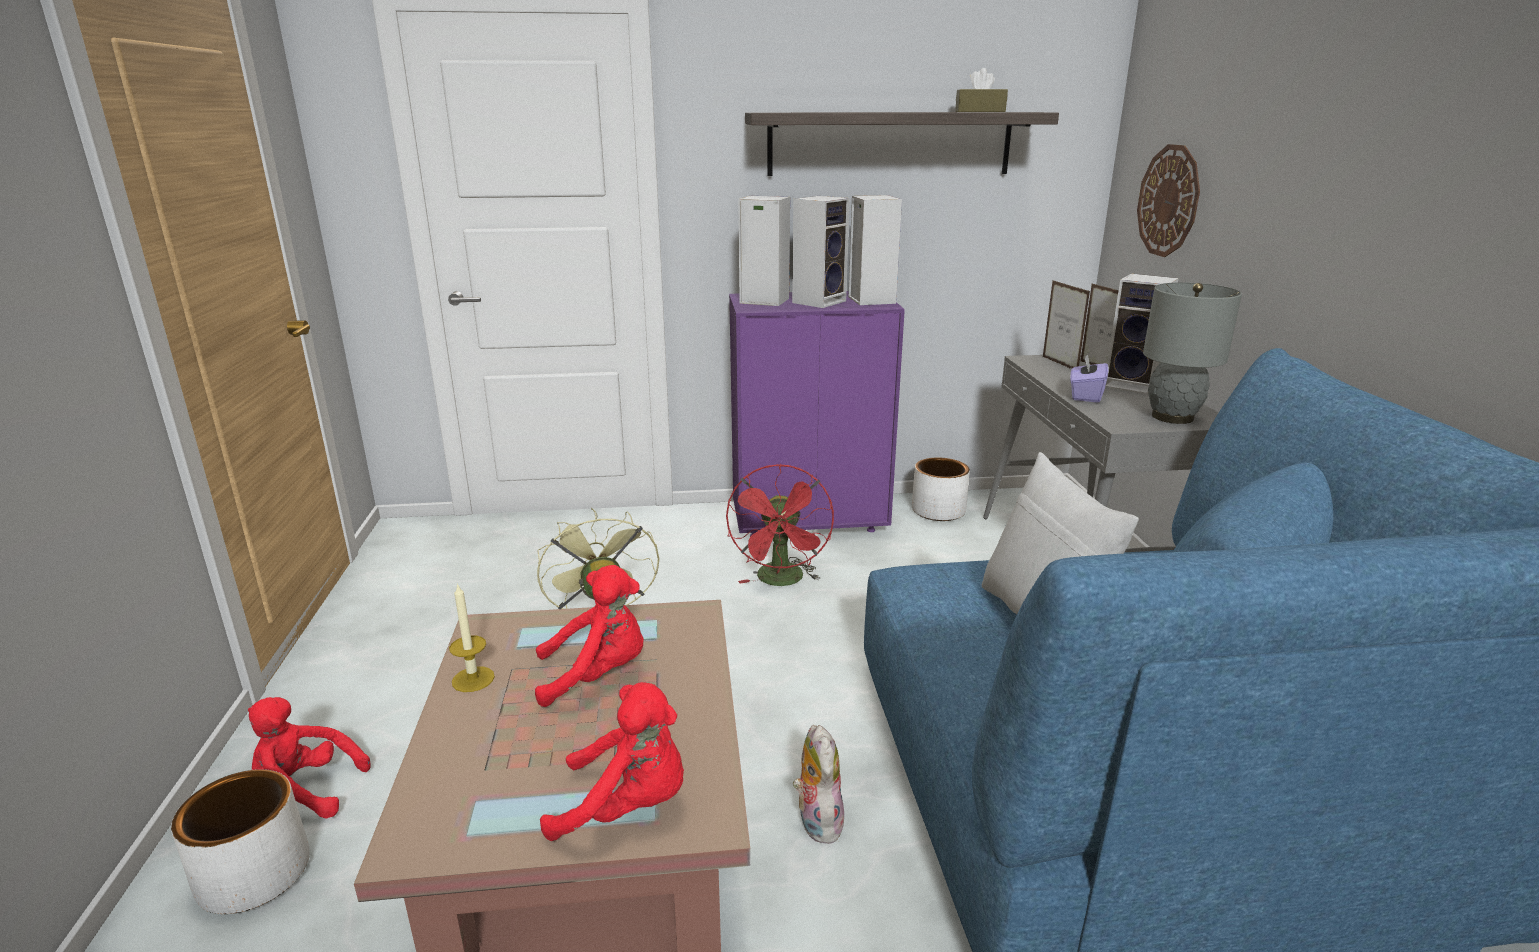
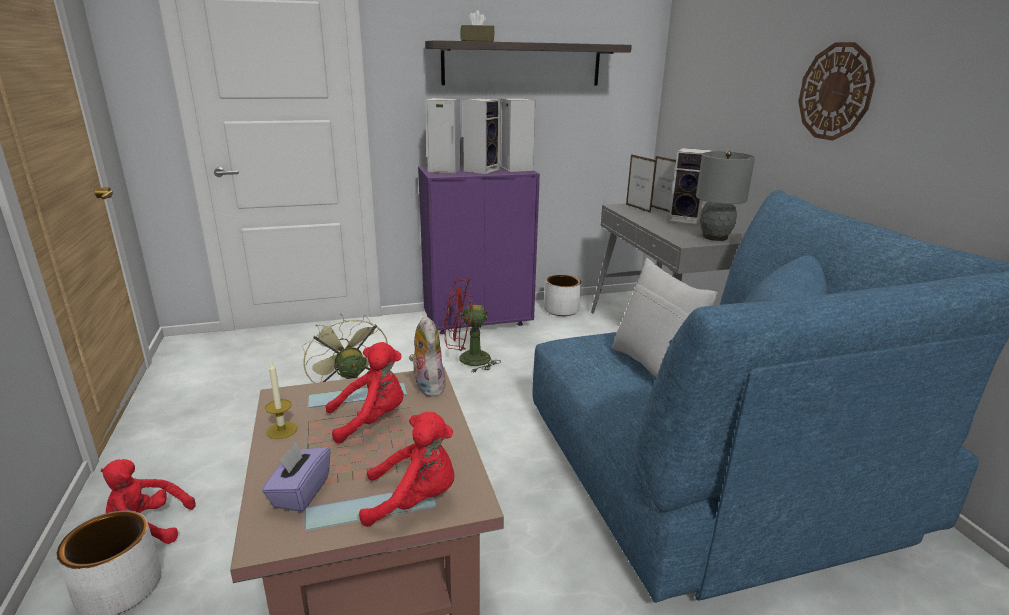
camera: 10 degrees left, 0 degrees up
(782, 581) = (467, 360): red fan -> red fan turned 90 degrees clockwise
(816, 820) = (520, 507): plush toy -> plush toy (427, 386)
(980, 111) = (581, 43): brown tissue box -> brown tissue box (477, 41)
(1085, 395) = (659, 226): purple tissue box -> purple tissue box (300, 492)
(1168, 201) = (701, 102): wall clock -> wall clock (835, 92)

